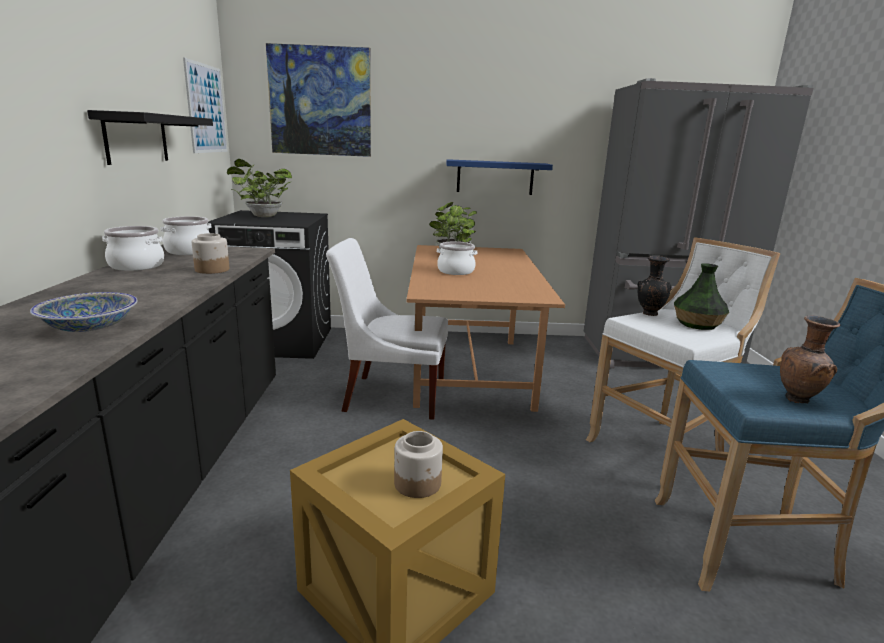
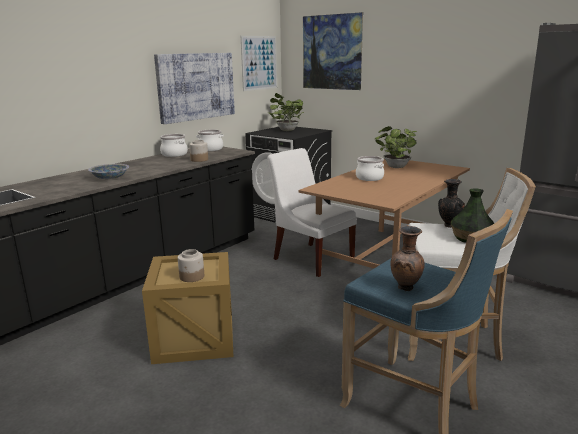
camera: 40 degrees right, 0 degrees up
(136, 138) = (195, 86): black shelf -> picture
(495, 177) = (450, 106): blue shelf -> none

